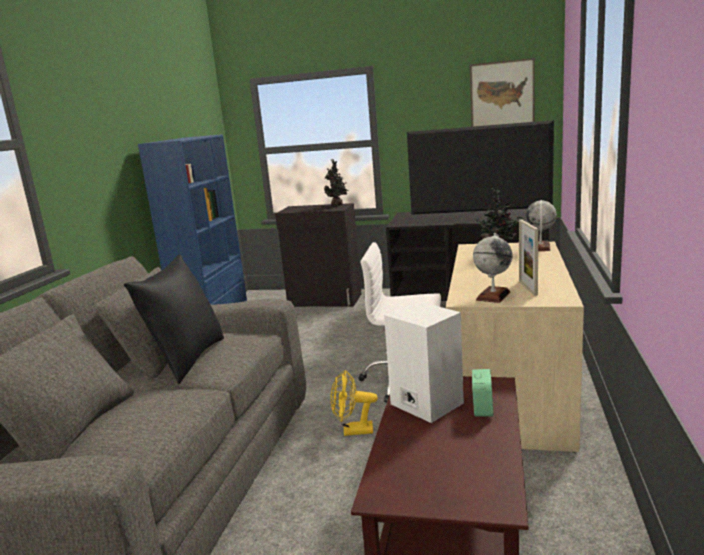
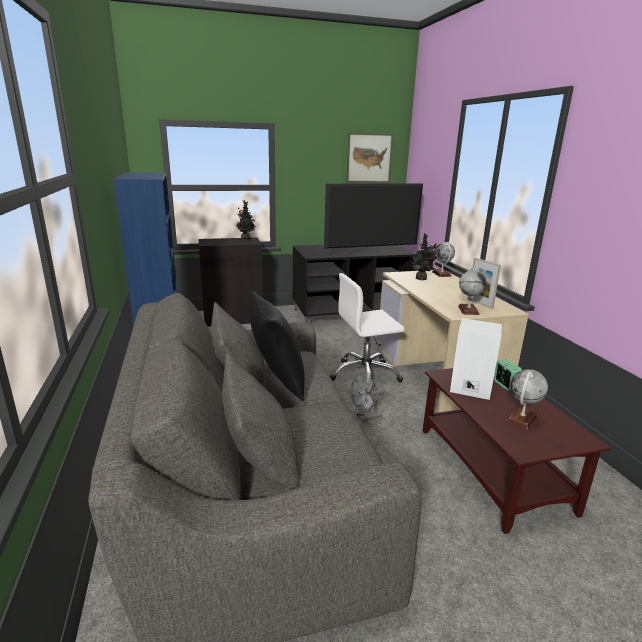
camera: 30 degrees left, 5 degrees up
(353, 431) = (365, 418): yellow fan -> grey fan
(441, 455) = (521, 418): none -> globe

